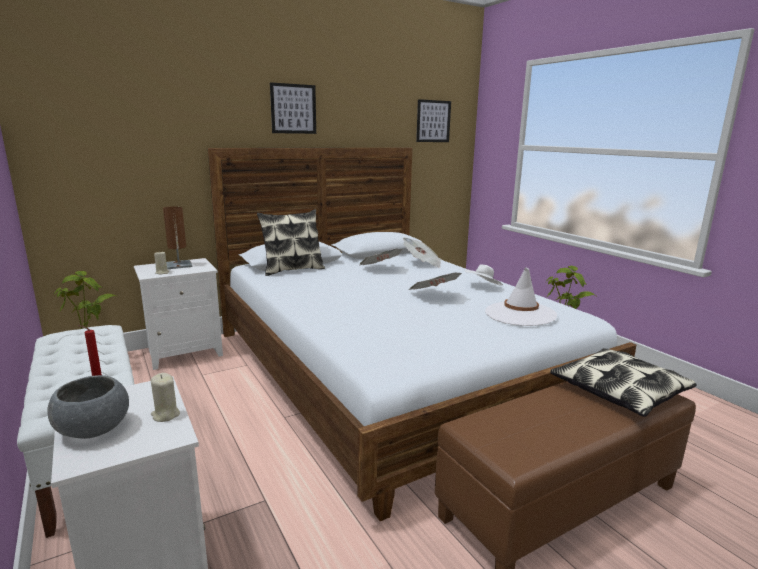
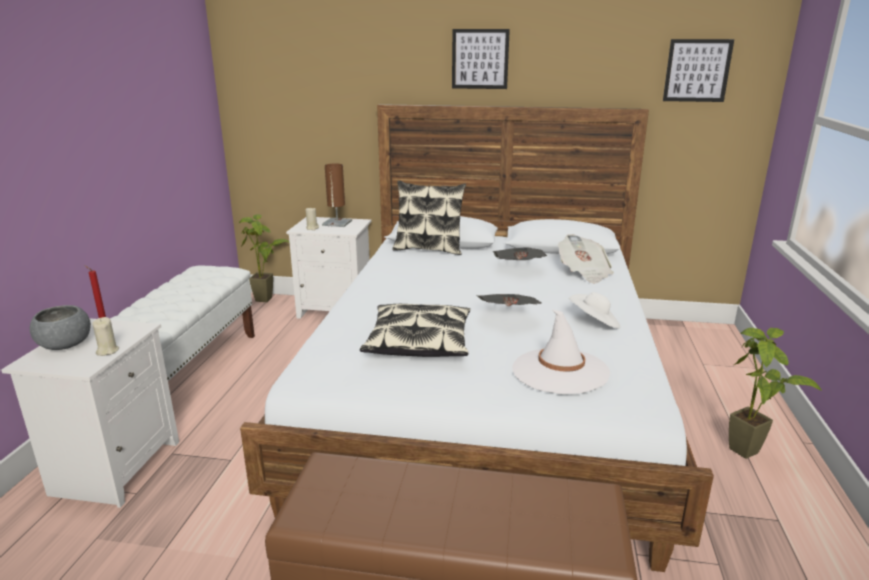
camera: 40 degrees right, 5 degrees up
(618, 392) = (549, 514): pillow -> pillow (419, 343)

